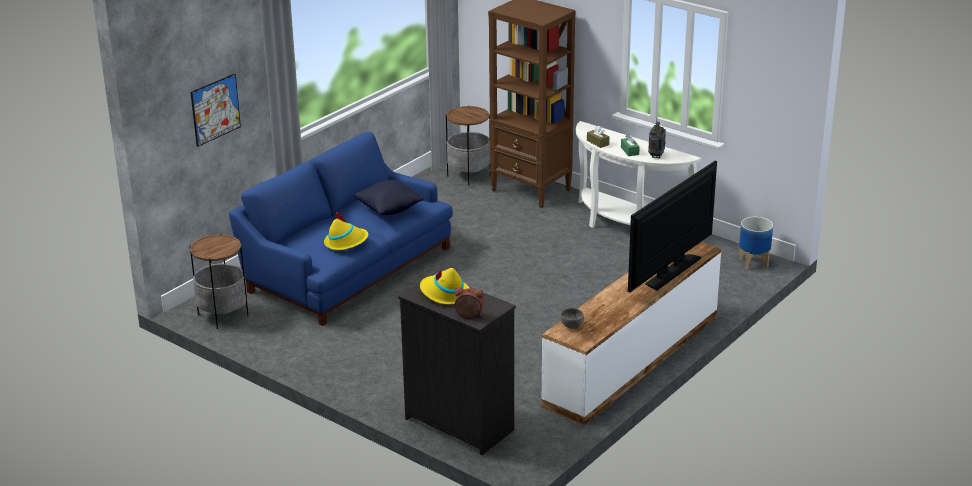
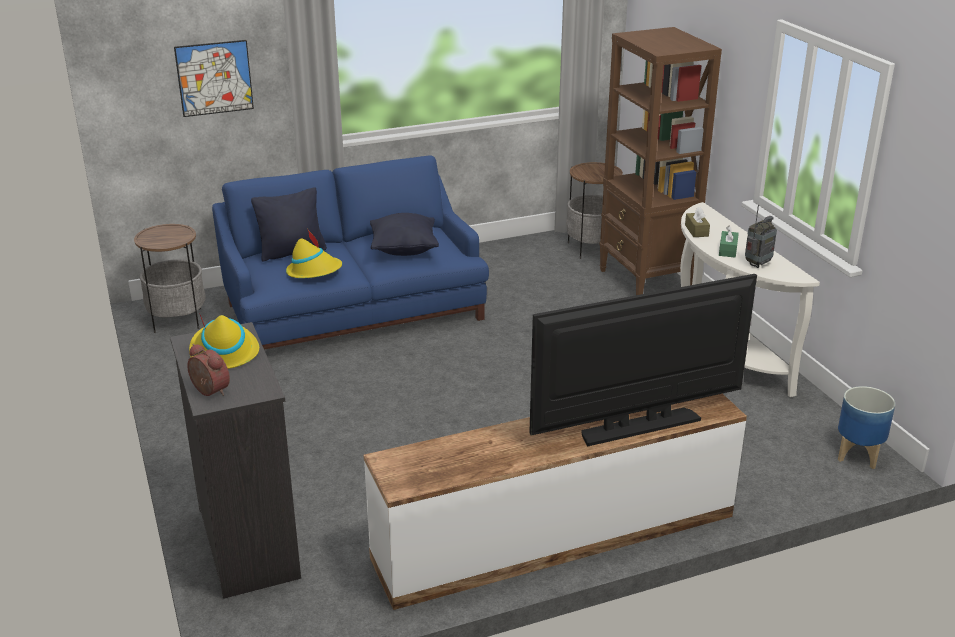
camera: 30 degrees right, 0 degrees up
(309, 233) = (292, 252): none -> black pillow
(572, 325) = (415, 457): grey bowl -> none

